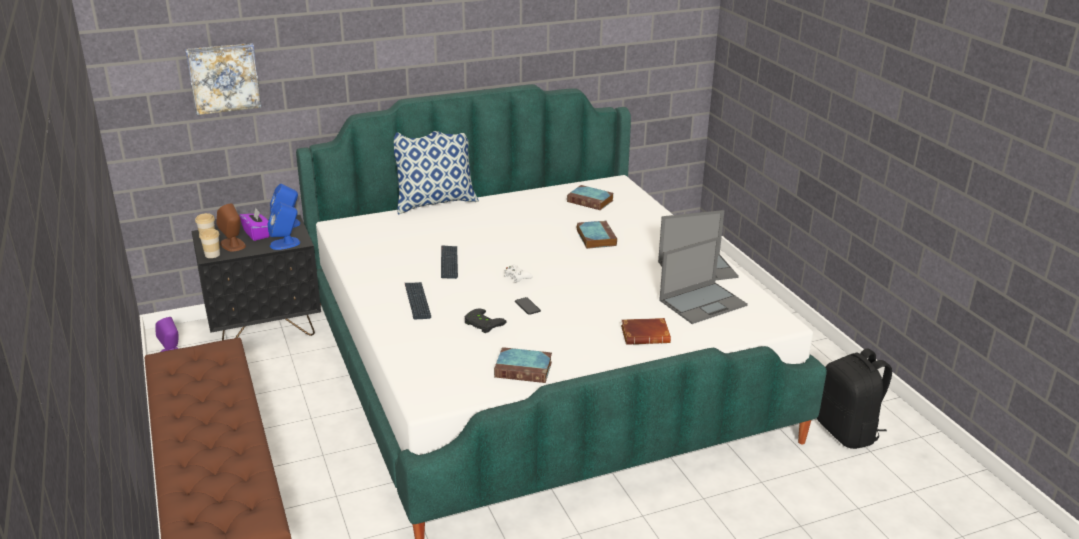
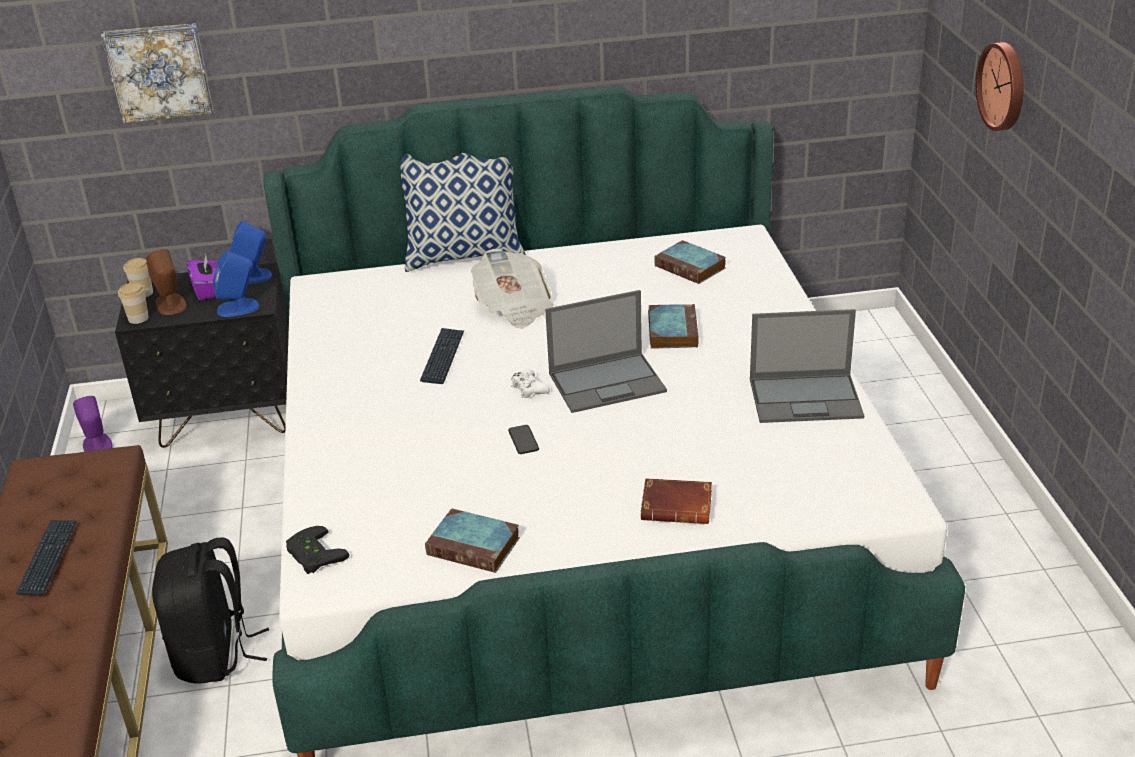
camera: 15 degrees right, 5 degrees up
(417, 301) = (372, 417): keyboard -> keyboard (48, 558)
(482, 324) = (446, 464): black game controller -> black game controller (312, 555)
(484, 231) = (513, 307): none -> newspaper
(703, 302) = (790, 458): laptop -> laptop (608, 382)
(784, 74) = (1004, 86): none -> wall clock
(847, 432) = (1012, 678): black backpack -> black backpack (215, 655)

